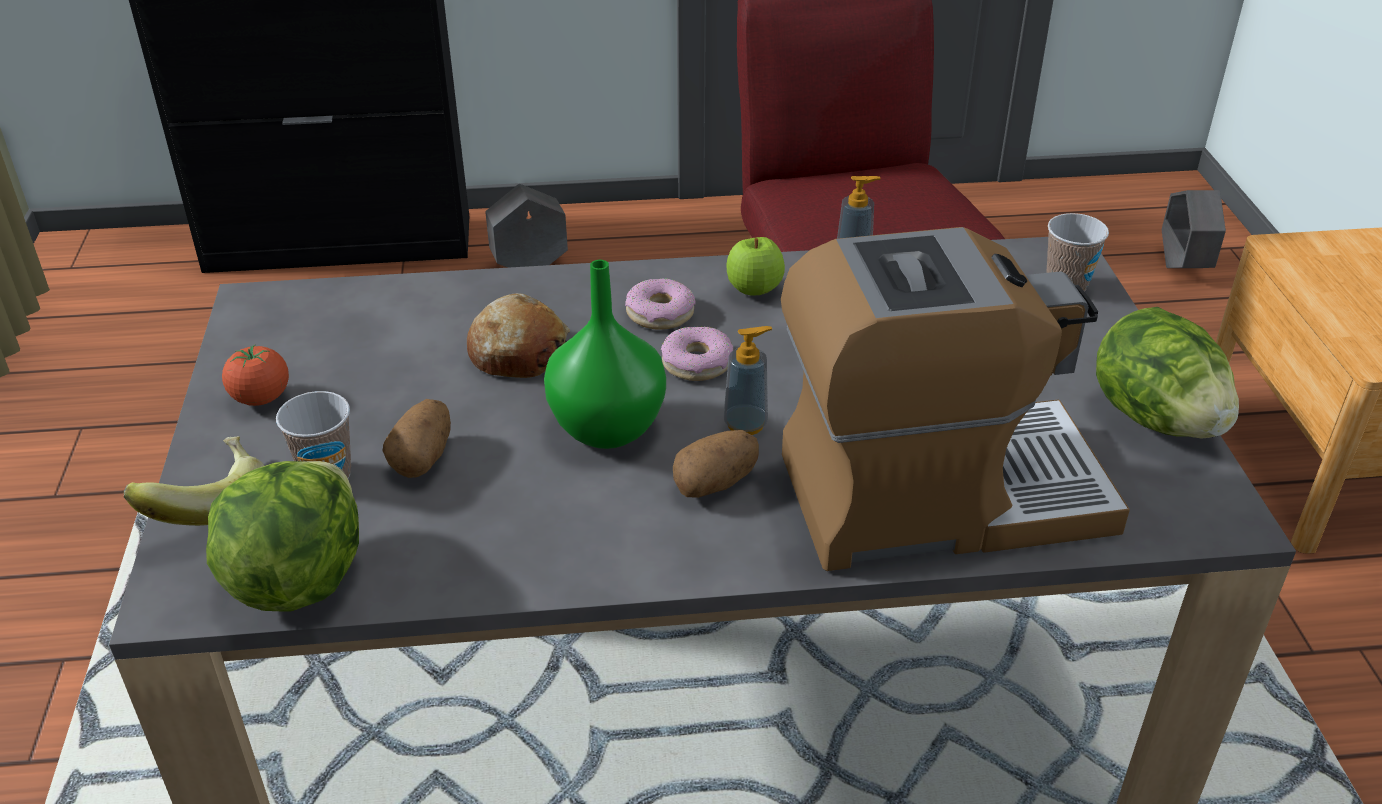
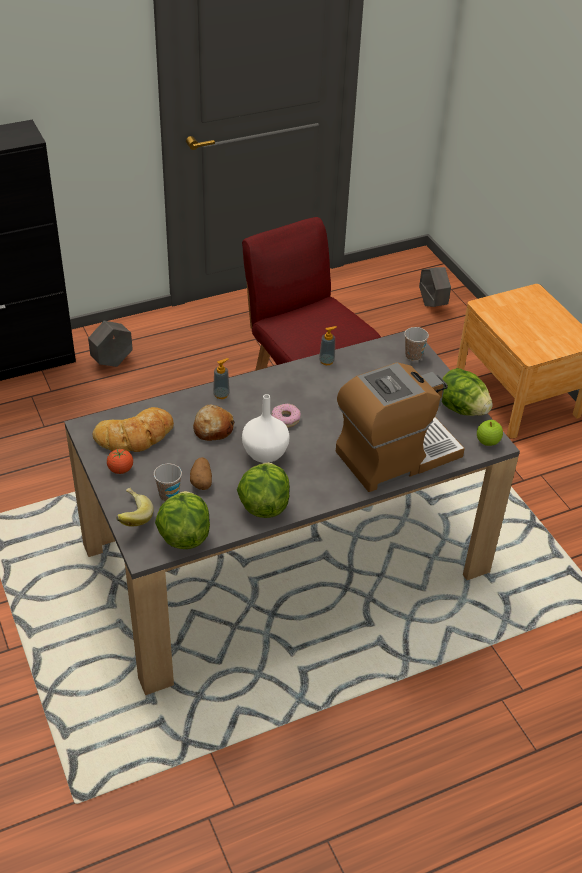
camera: 20 degrees left, 5 degrees up
(341, 338) = (135, 436): none -> bread
(535, 547) = (263, 506): none -> lettuce
(610, 428) = (266, 453): green vase -> white vase
(660, 313) = (260, 399): donut -> none
(715, 483) = (316, 467): potato -> none
(745, 424) = (316, 441): soap dispenser -> soap dispenser (221, 394)
(754, 290) = (293, 381): apple -> apple (487, 442)

